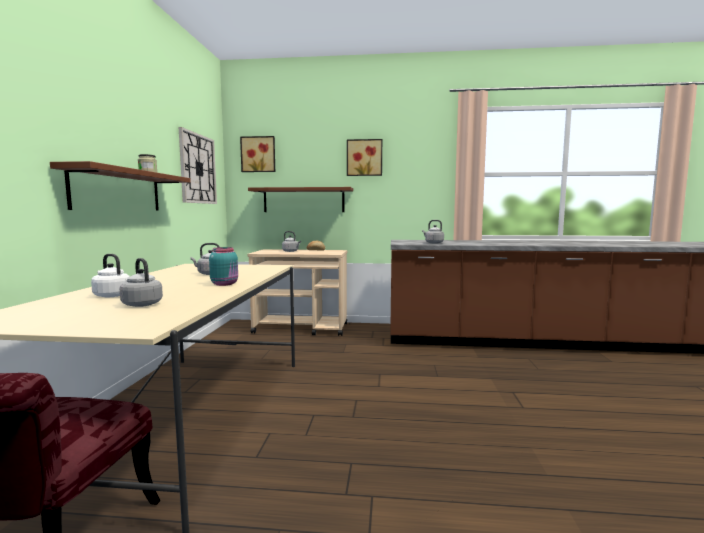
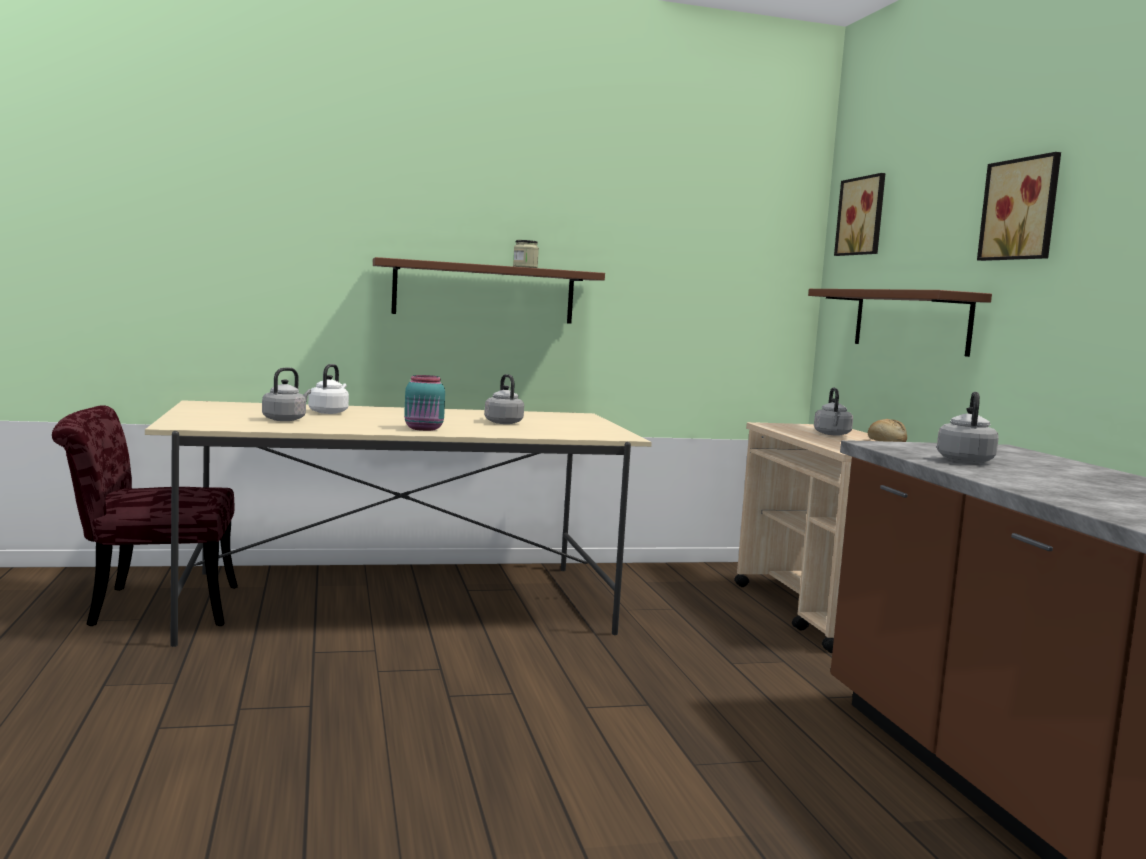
camera: 70 degrees right, 0 degrees up
(198, 169) = (709, 254): wall clock -> none

